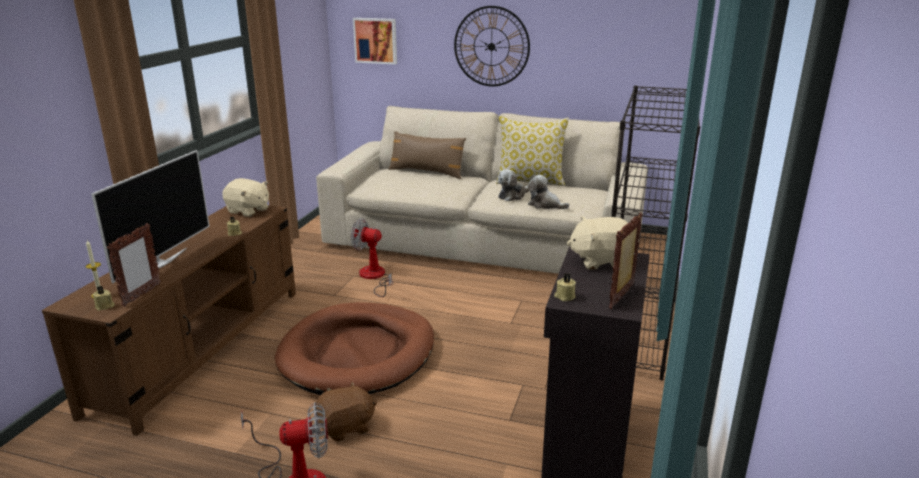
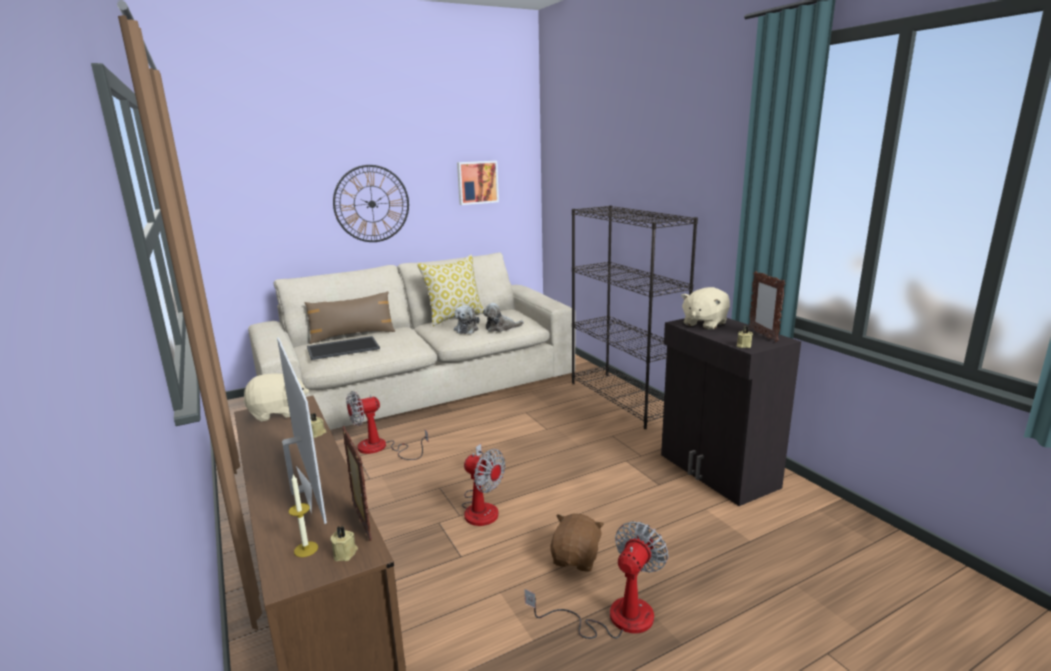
camera: 45 degrees left, 5 degrees down
(358, 354) = (481, 507): brown dog bed -> fan
(376, 40) = (238, 212): picture -> picture (477, 182)
(398, 180) = (344, 348): none -> tray

